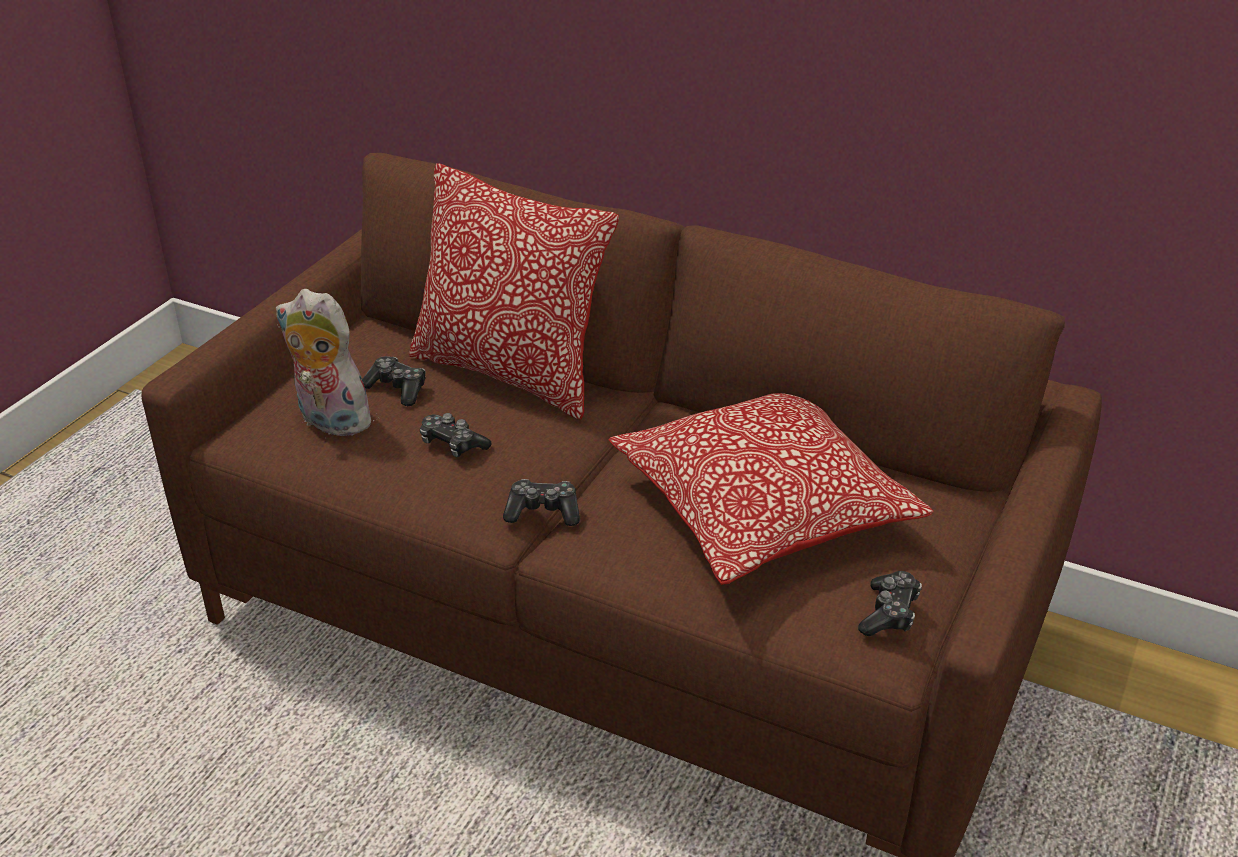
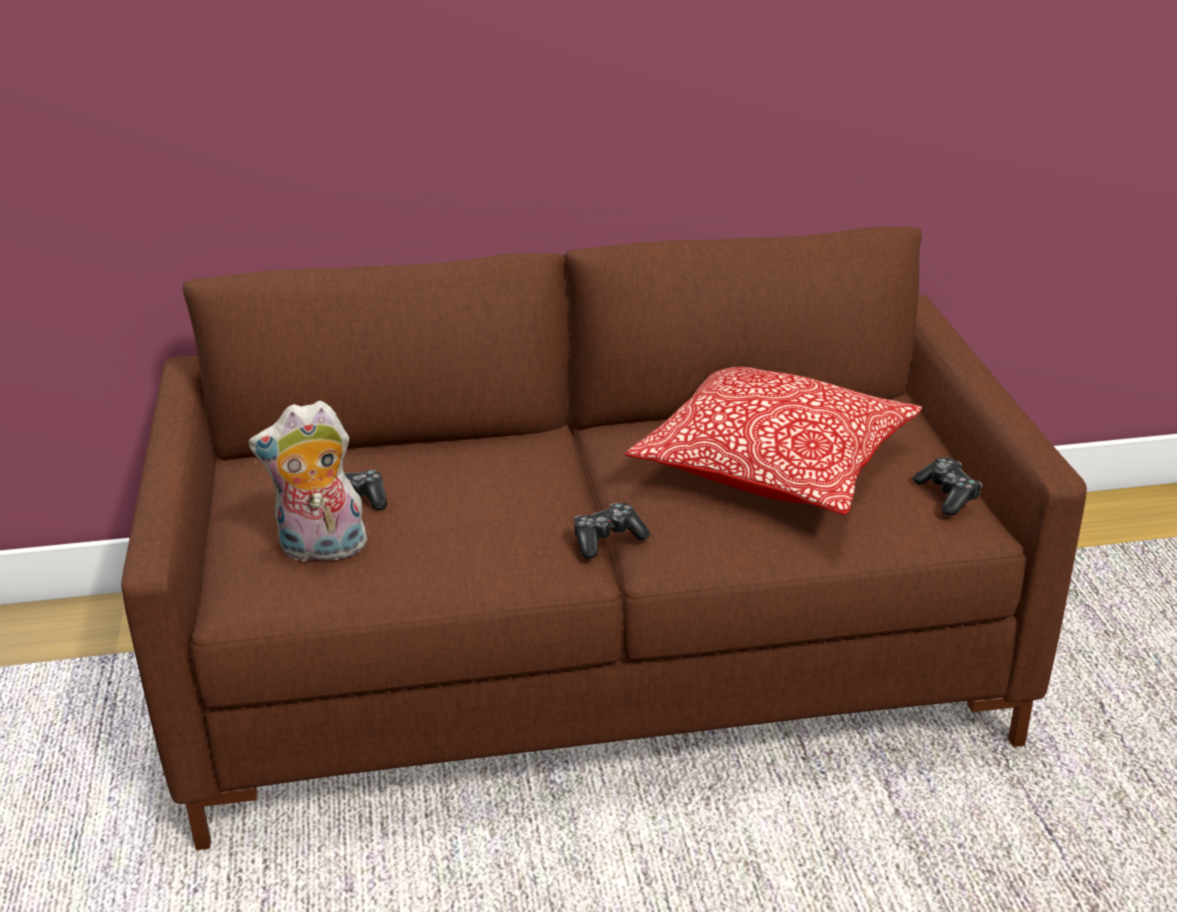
camera: 35 degrees left, 5 degrees down
(452, 444) = (464, 522): game controller -> none
(511, 373) = (439, 450): pillow -> none

